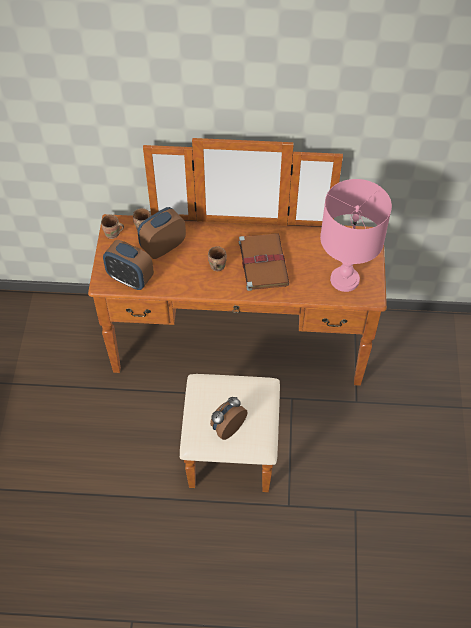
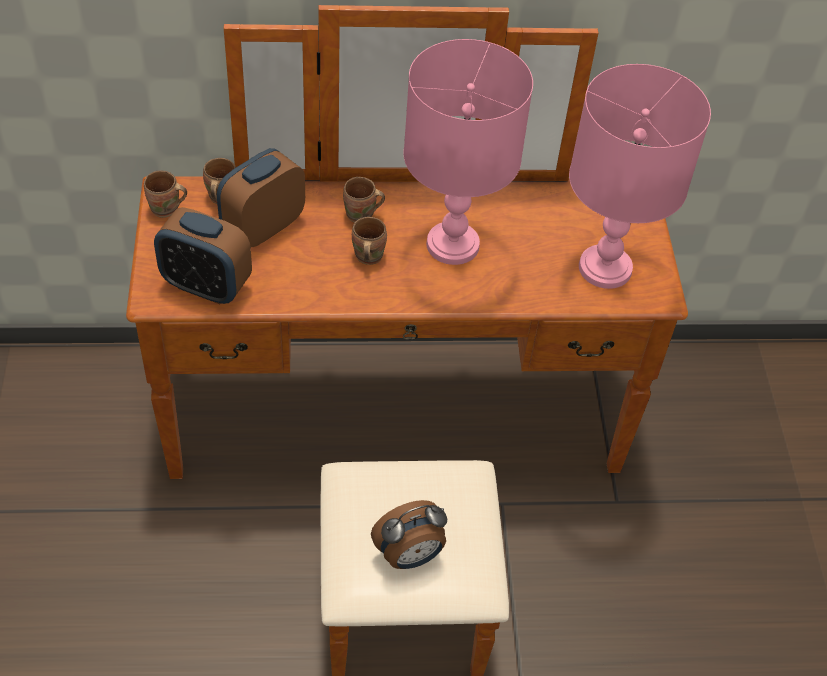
camera: 10 degrees left, 5 degrees down
(216, 242) = (361, 216): none -> brown mug
(227, 427) = (410, 556): alarm clock -> alarm clock turned 150 degrees counterclockwise
(263, 262) = (451, 245): brown book -> pink table lamp

